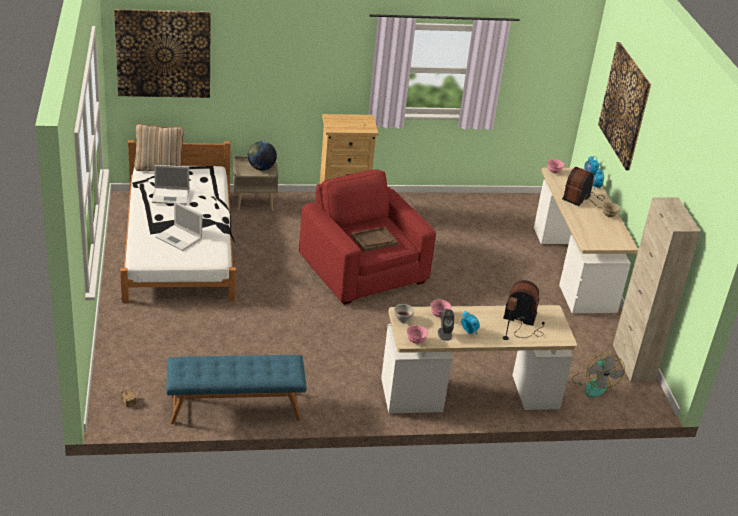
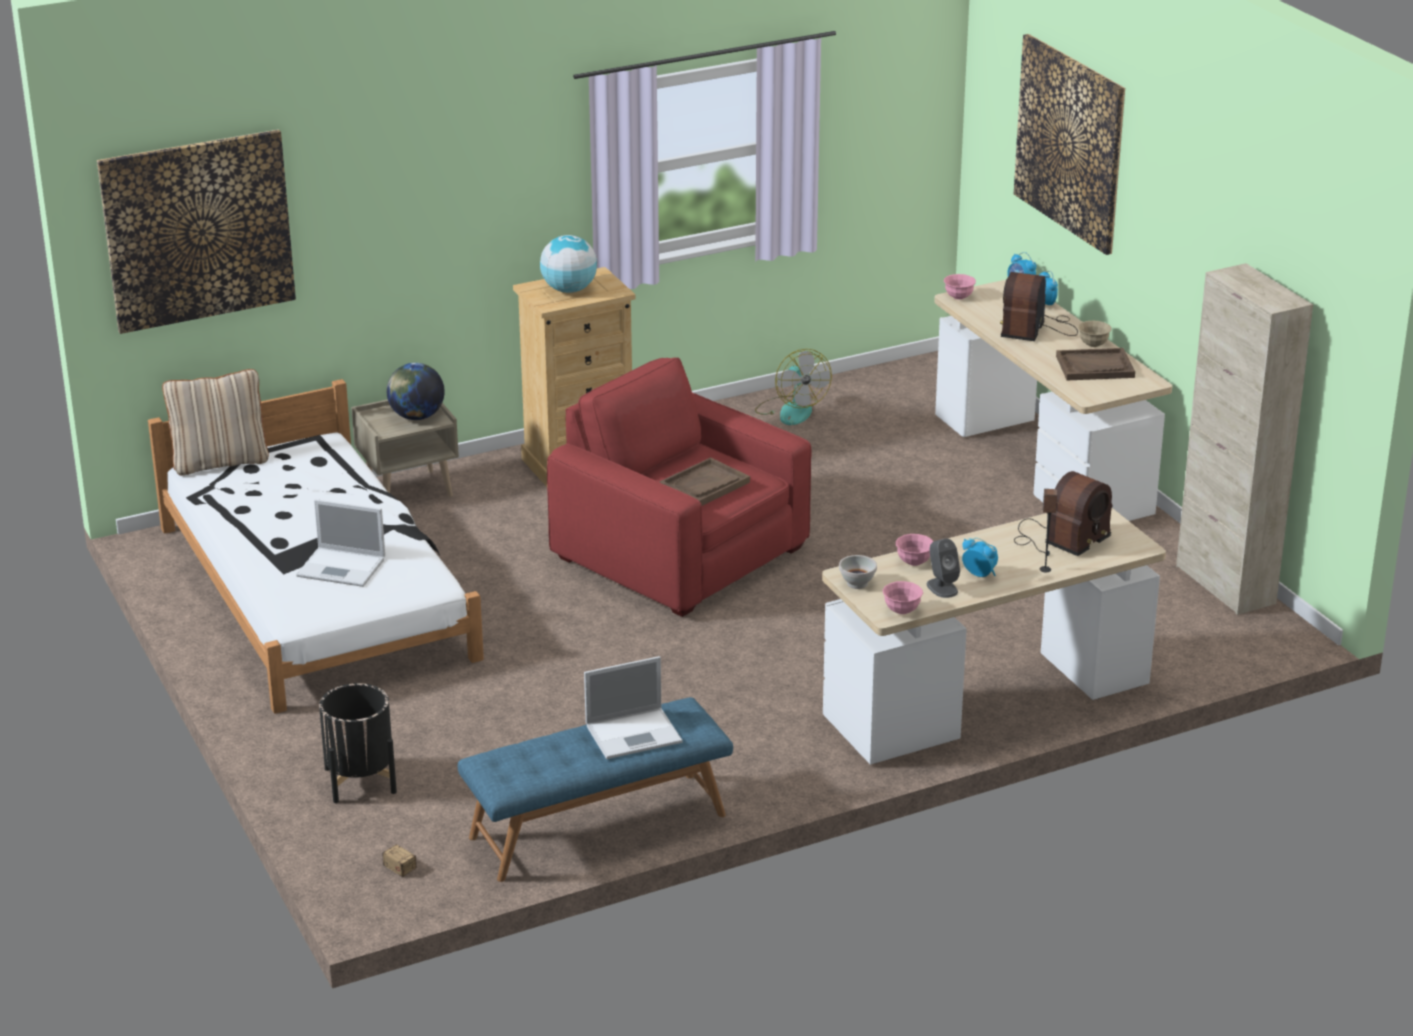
camera: 15 degrees left, 5 degrees down
(139, 349) = (360, 780): none -> black planter
(171, 196) = (279, 502): laptop -> laptop (635, 733)
(347, 123) = (569, 290): none -> globe
(523, 322) = (1060, 539): radio -> radio turned 135 degrees clockwise
(594, 384) = (1181, 633): fan -> fan (791, 410)
(602, 228) = (1095, 367): none -> brown tray

